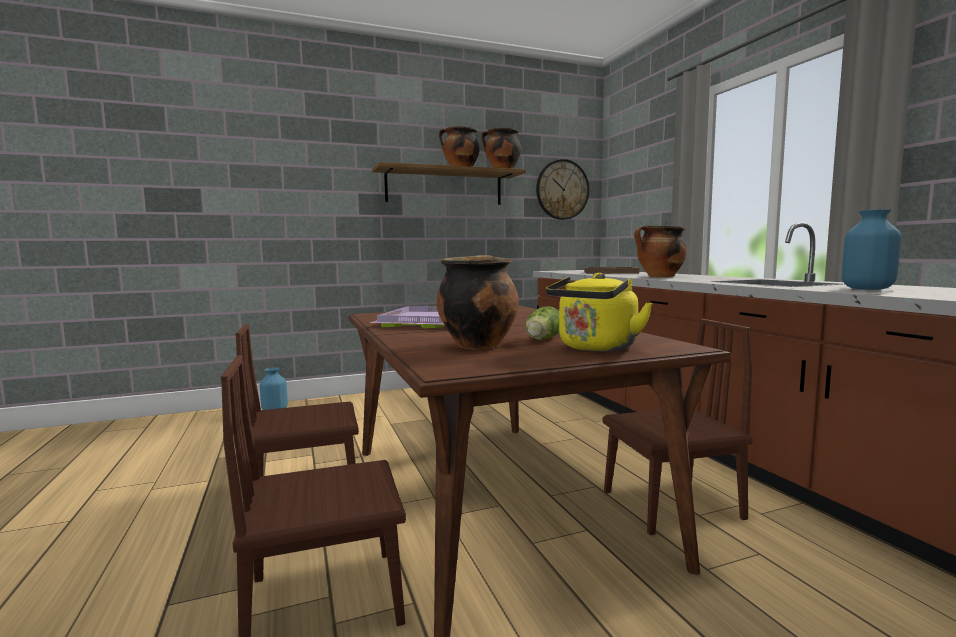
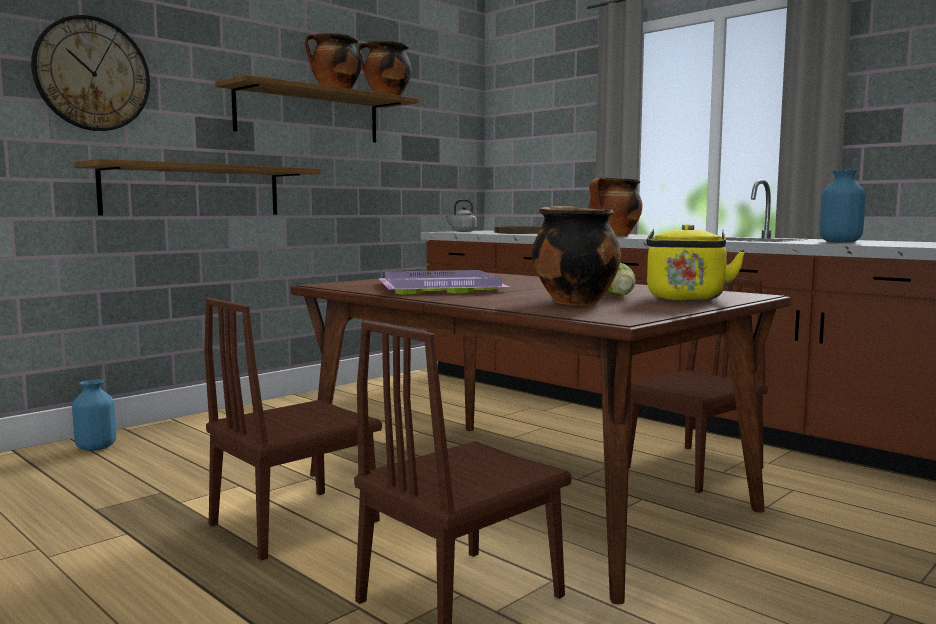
camera: 25 degrees left, 0 degrees up
(355, 243) = (193, 190): none -> shelf
(562, 189) = (444, 126): wall clock -> wall clock (92, 74)
(565, 270) = (462, 231): none -> grey kettle

